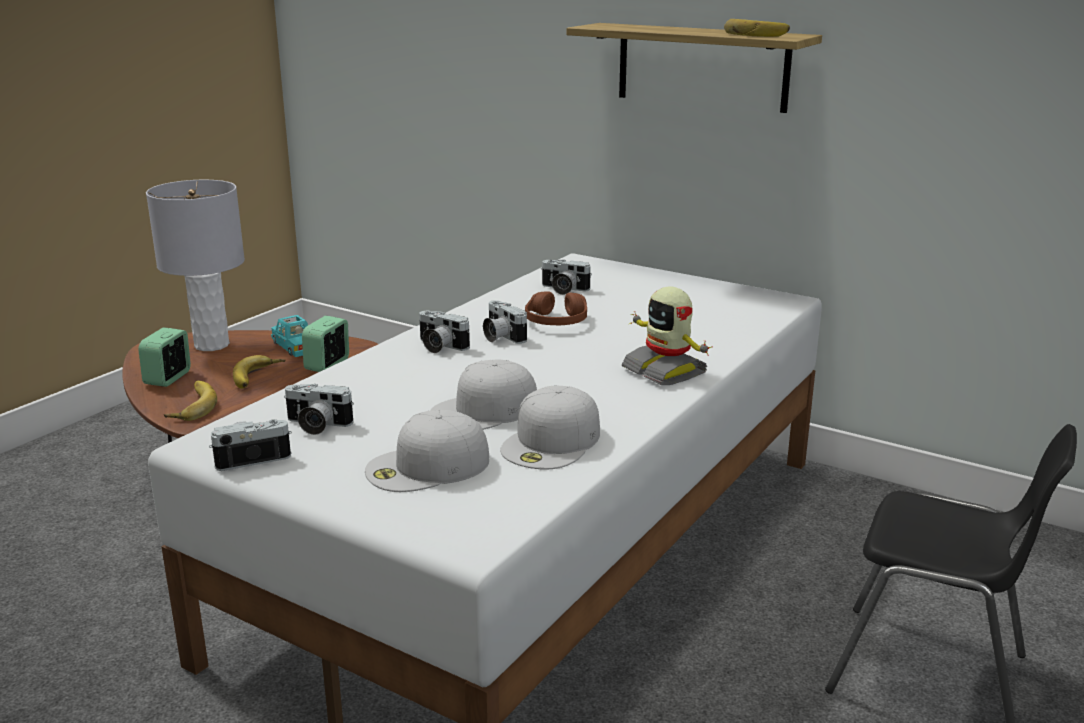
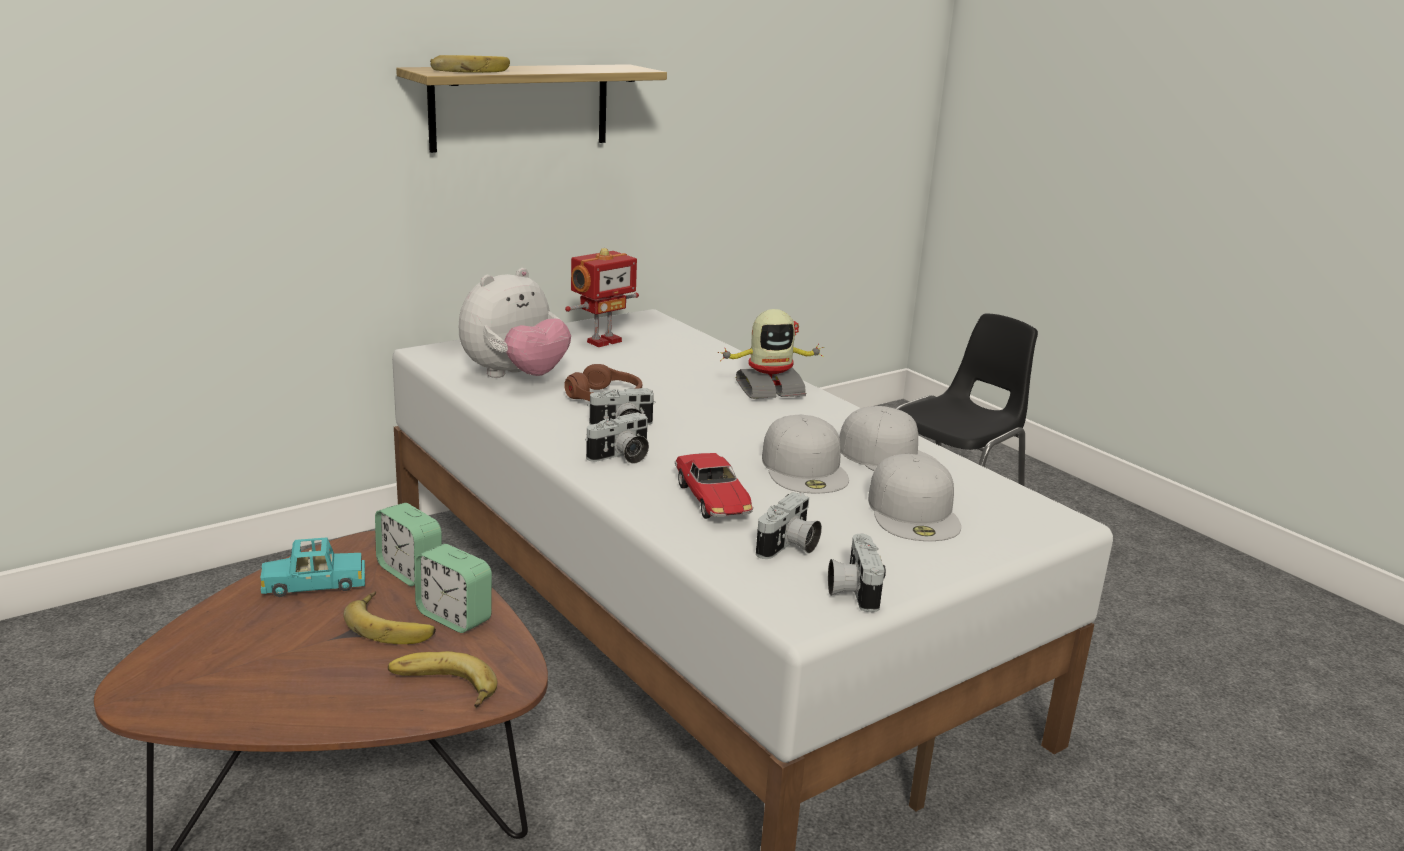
camera: 70 degrees left, 0 degrees up
(168, 378) = (310, 698): alarm clock -> alarm clock (454, 617)
(211, 345) = (213, 647): grey table lamp -> none
(385, 387) = (713, 500): none -> toy car
(563, 289) = (515, 376): camera -> plush toy
(690, 297) = (602, 341): none -> toy robot
(757, 34) = (602, 67): banana -> banana (469, 70)

